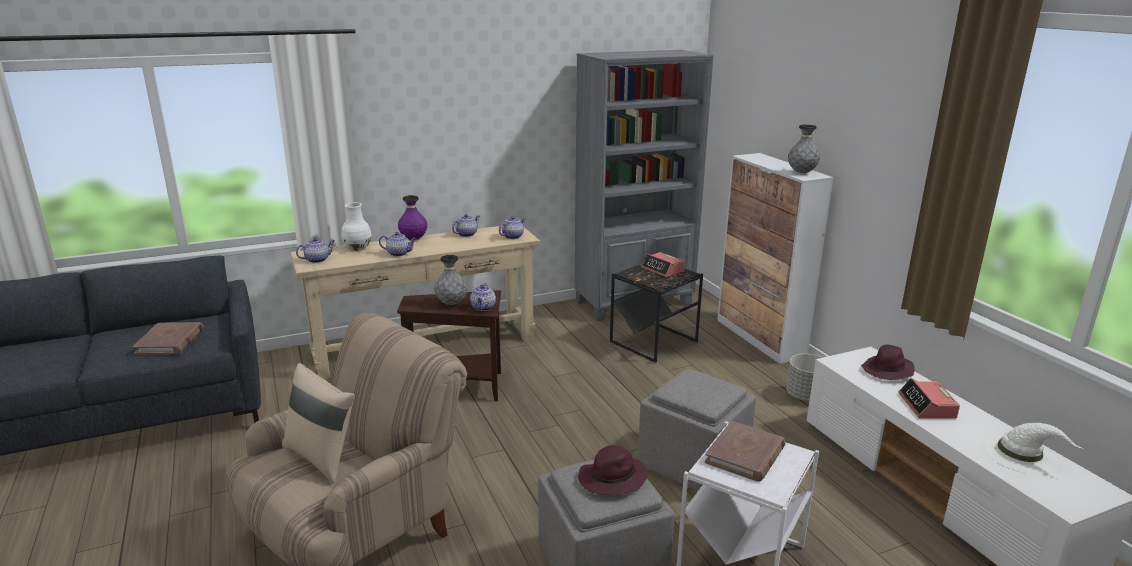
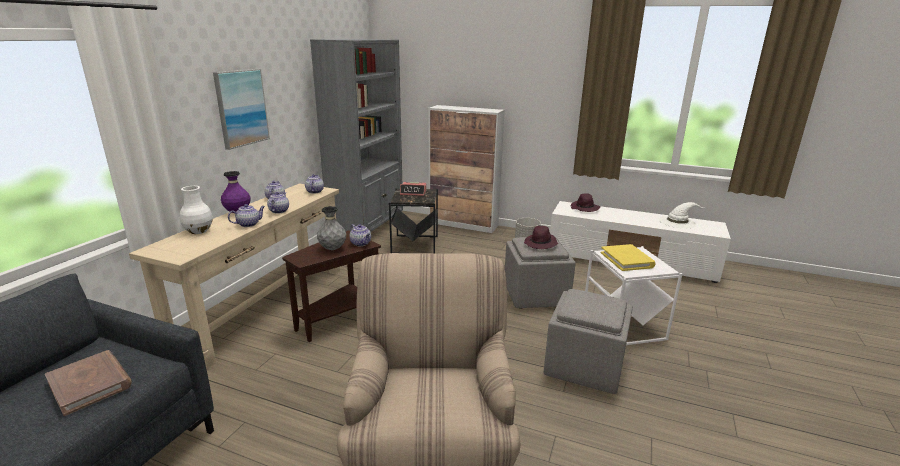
camera: 45 degrees left, 0 degrees up
(317, 260) = (178, 249): teapot -> teapot (279, 211)
(322, 457) = (429, 384): beige pillow -> none
(460, 129) = (241, 108): none -> picture
(612, 480) = (593, 302): purple hat -> purple hat (540, 244)
(745, 455) = (627, 260): brown book -> yellow book
(801, 172) = (486, 109): grey vase -> none
(927, 406) = (622, 217): alarm clock -> none

